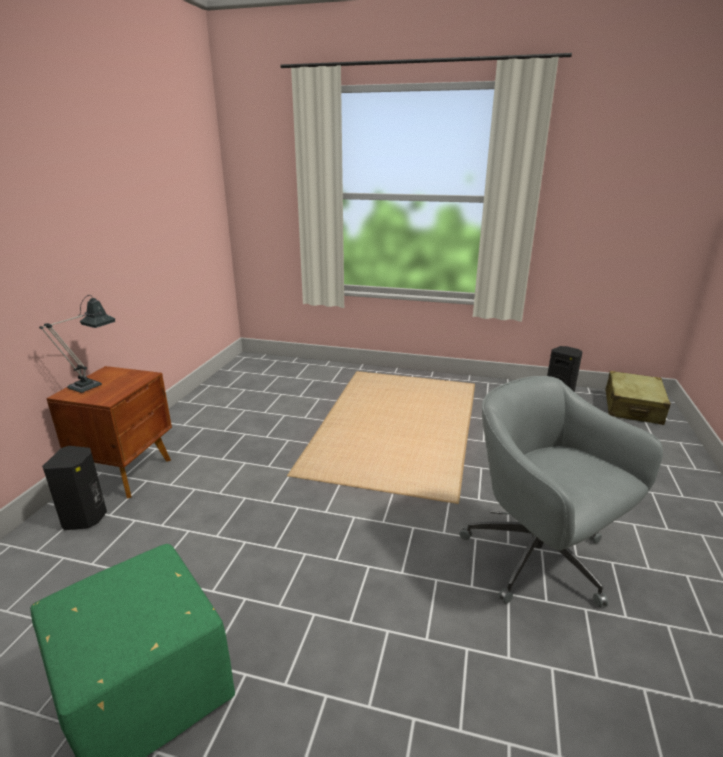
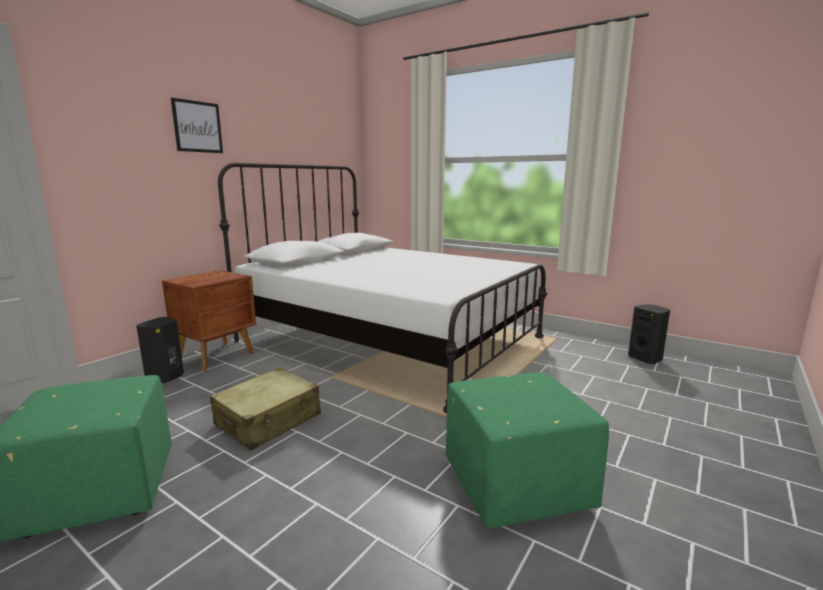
camera: 20 degrees right, 10 degrees down
(51, 181) = (197, 127): none -> picture
(91, 384) = (198, 277): table lamp -> none
(314, 412) = (389, 339): none -> white bed
(540, 559) = (515, 485): grey office chair -> green ottoman
(632, 407) = (731, 379): beige suitcase -> beige suitcase (268, 420)

